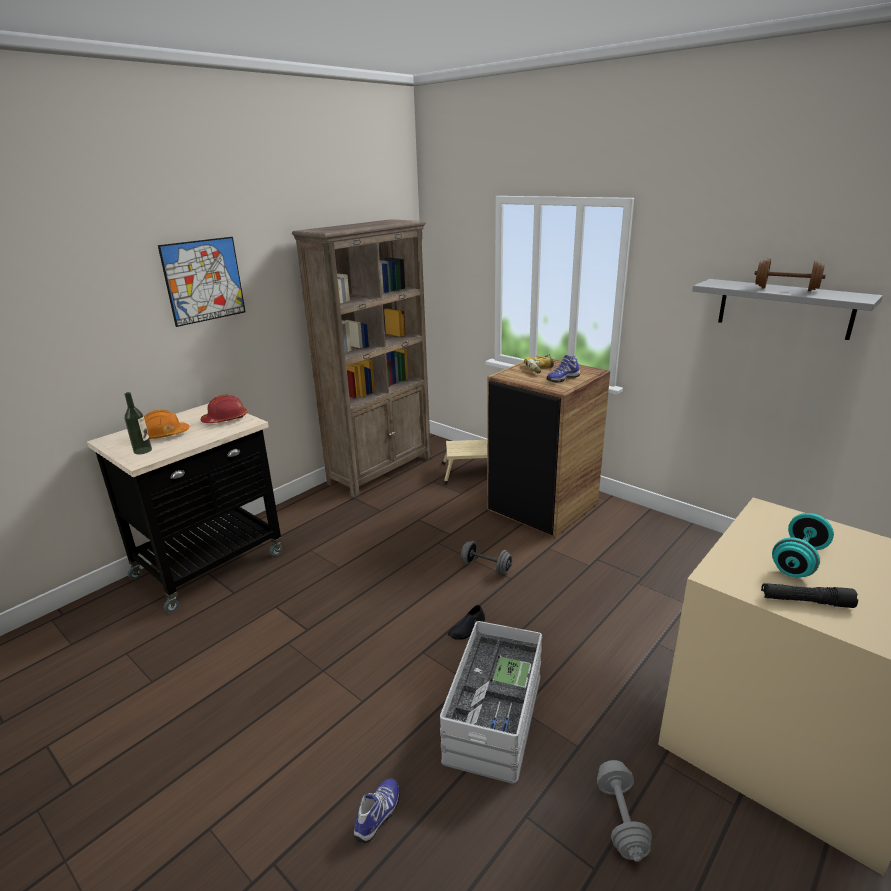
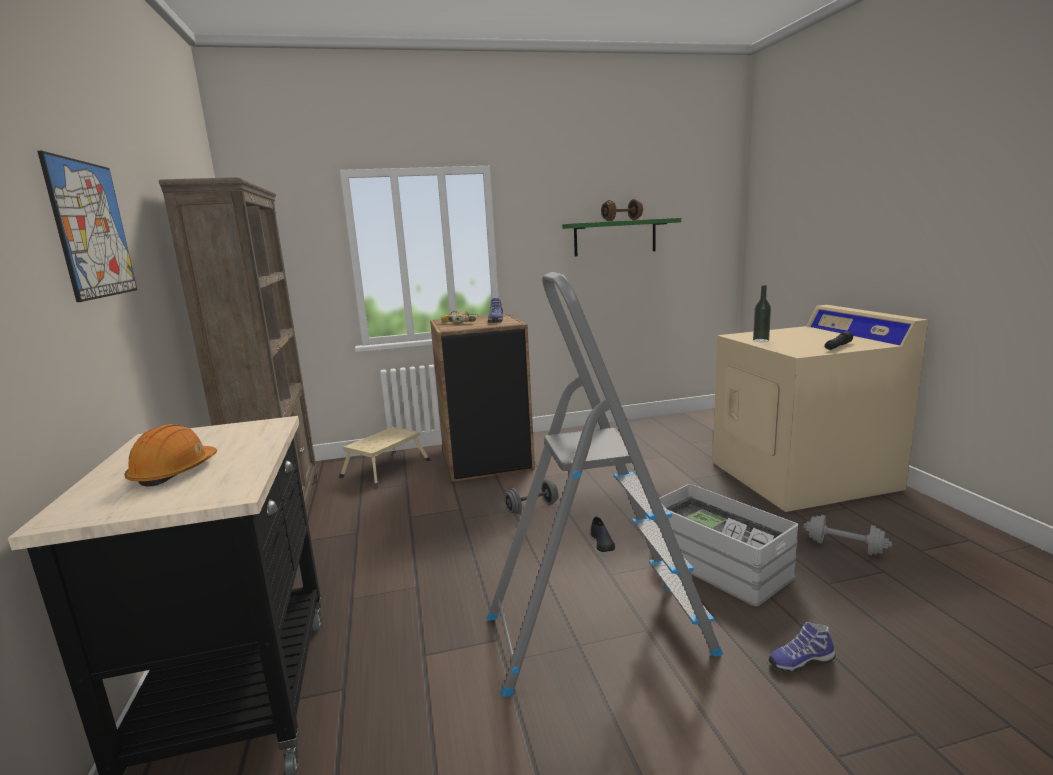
camera: 55 degrees left, 10 degrees down
(143, 450) = (195, 489): bottle -> bottle (760, 340)
(225, 419) = (227, 433): red hard hat -> none
(341, 677) = (599, 634): none -> grey step ladder
(379, 815) = (800, 660): shoe -> shoe turned 75 degrees counterclockwise
(784, 308) = (615, 237): grey shelf -> green shelf
(798, 560) = (796, 341): turquoise dumbbell -> none

